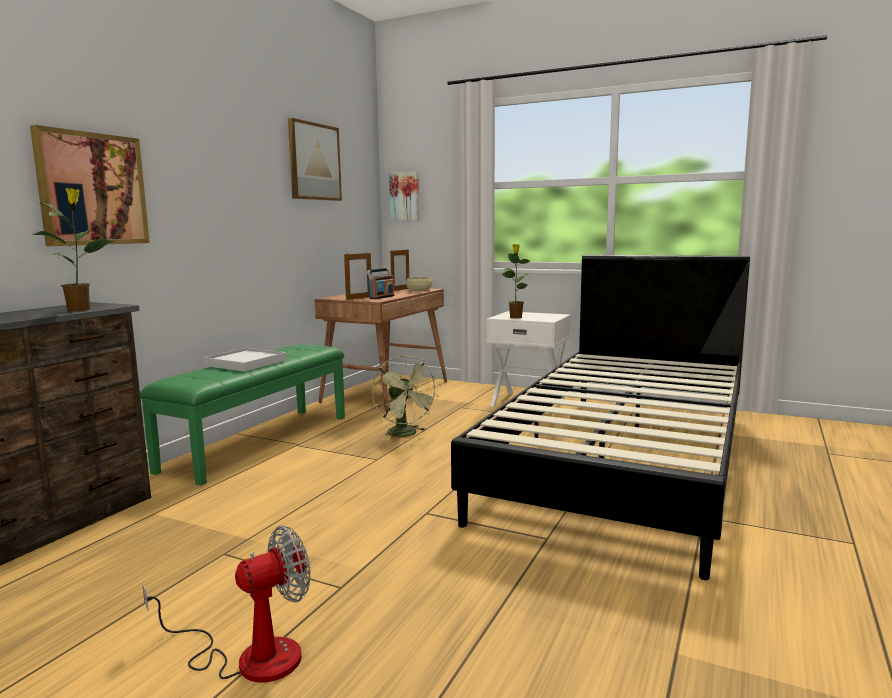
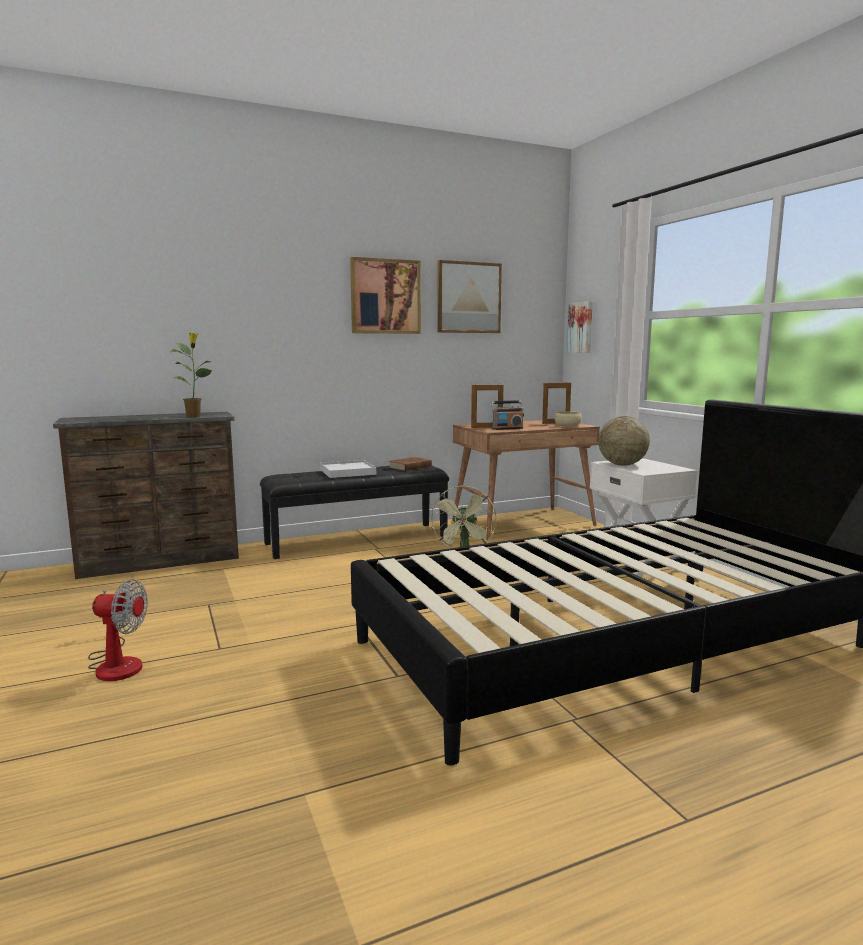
camera: 40 degrees right, 0 degrees up
(92, 189) = (237, 331): picture -> picture (385, 296)
(258, 442) = (357, 540): green bench -> black bench
(298, 348) = (410, 467): none -> brown book
(515, 317) = (622, 465): potted plant -> globe

